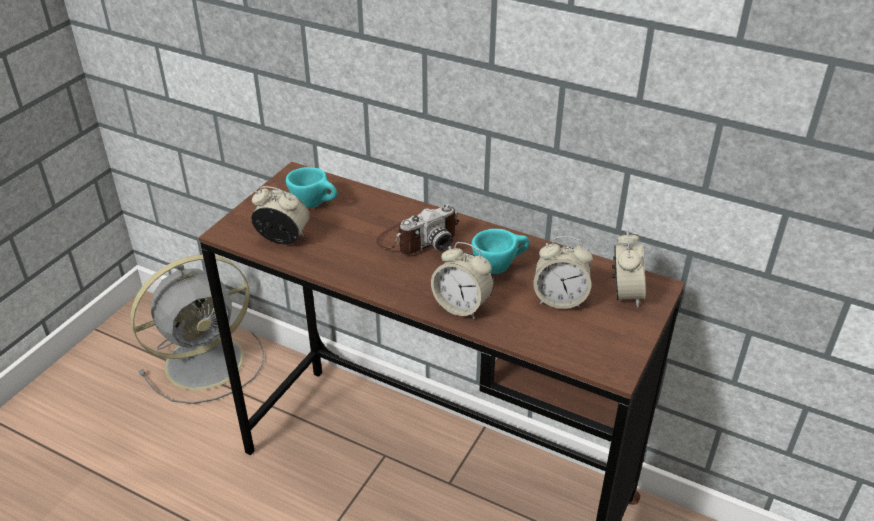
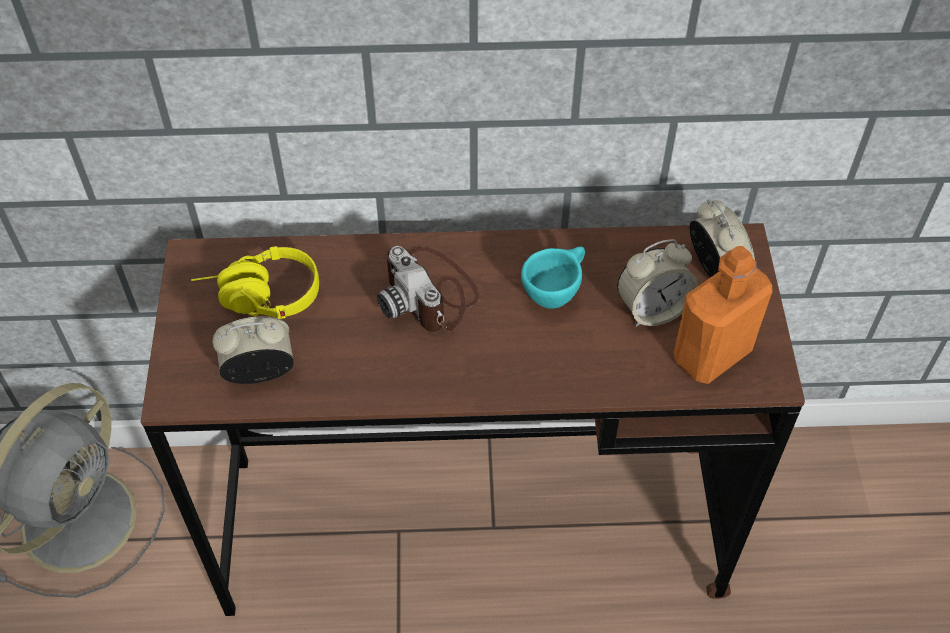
camera: 30 degrees left, 15 degrees up
(315, 204) = (258, 298): turquoise cup -> yellow headphones
(418, 238) = (430, 294): camera -> camera turned 120 degrees clockwise
(462, 306) = (553, 371): alarm clock -> none
(581, 340) = (711, 354): none -> orange bottle

